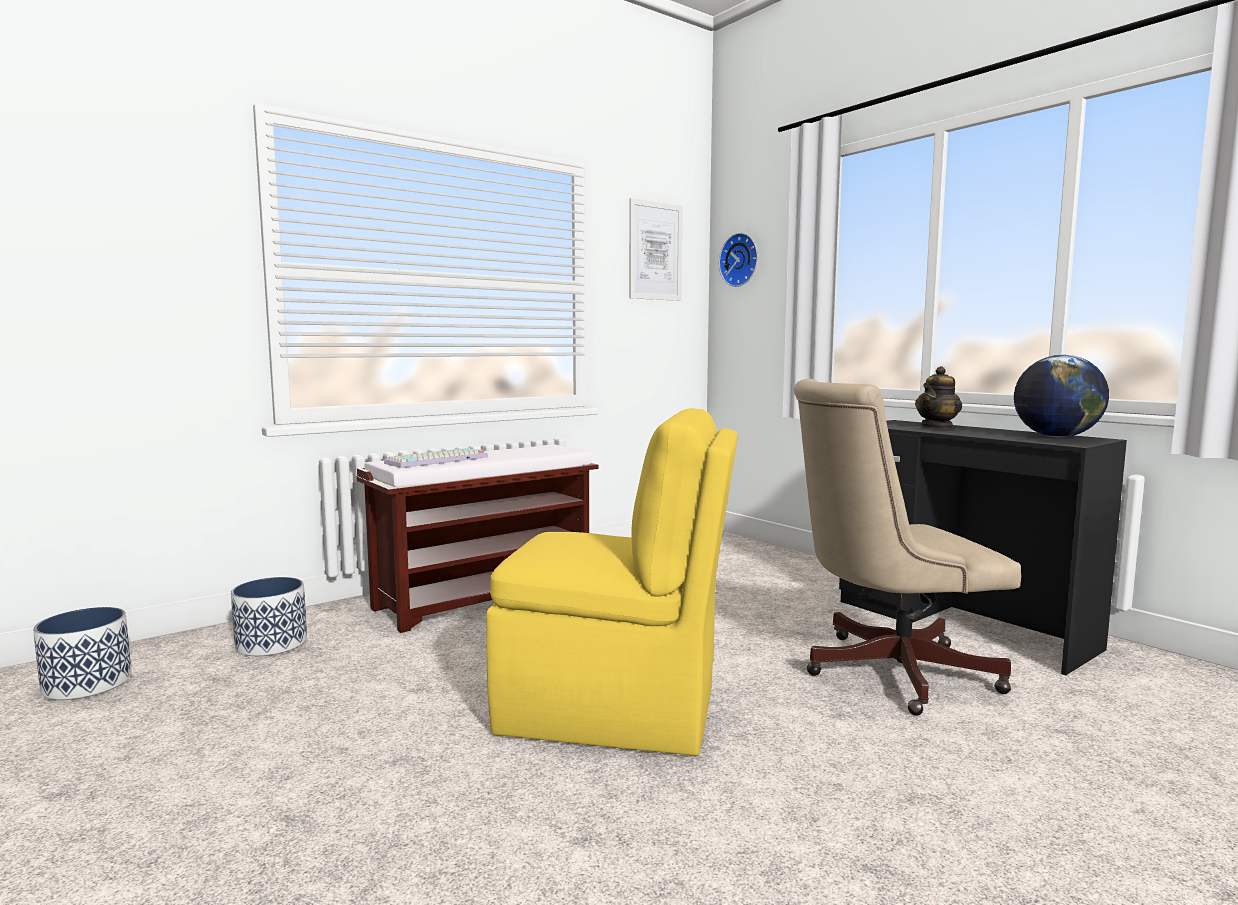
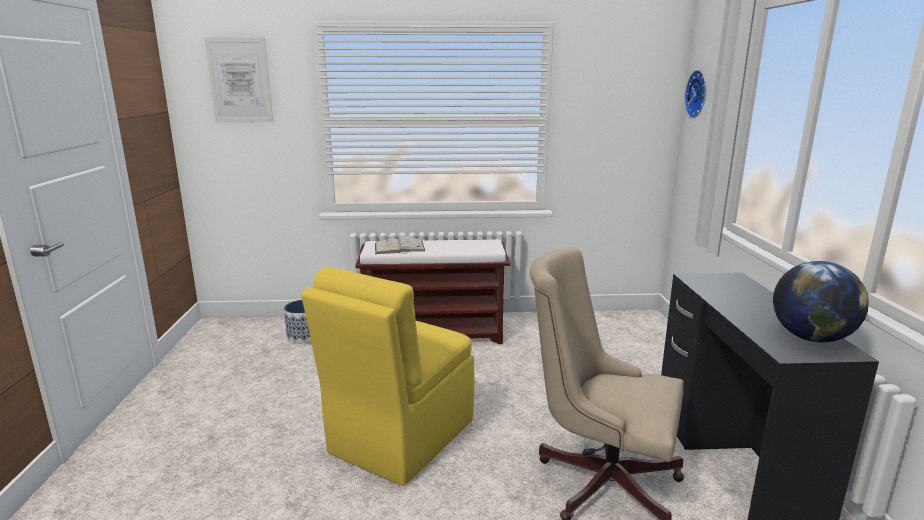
camera: 35 degrees right, 10 degrees up
(87, 684) = (222, 337): planter -> none
(437, 460) = (399, 247): keyboard -> white book
(615, 709) = (399, 438): yellow chair -> yellow chair turned 75 degrees clockwise
(655, 251) = (622, 86): picture -> picture (240, 80)
(937, 427) = (744, 294): teapot -> none

